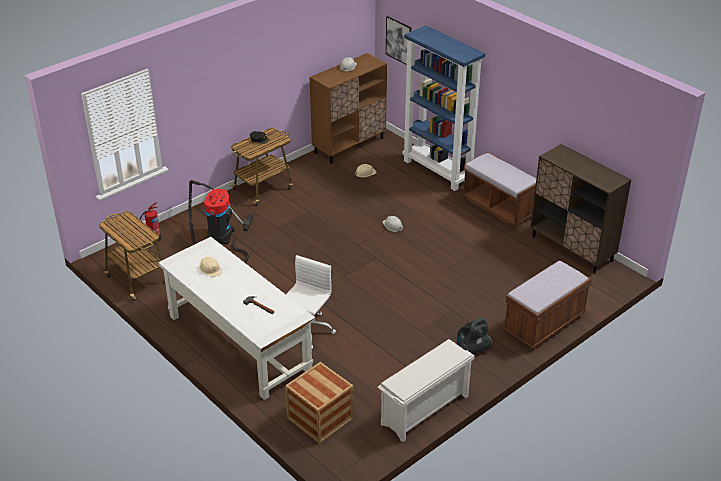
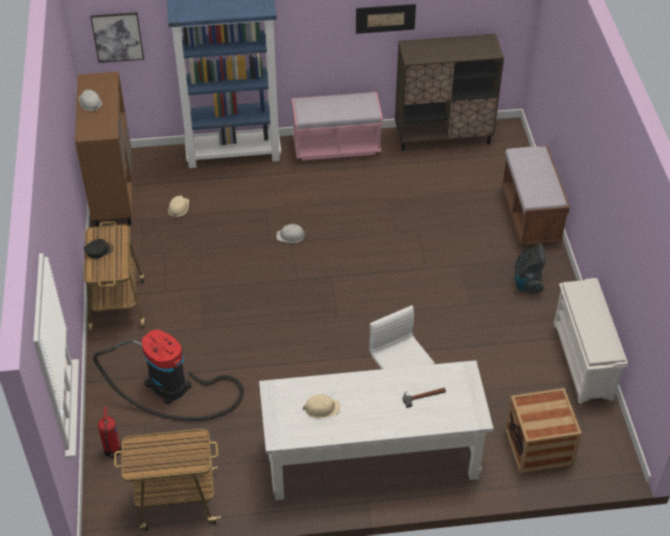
camera: 55 degrees left, 10 degrees up
(499, 207) = (336, 146): brown bench -> pink bench
(555, 118) = (385, 18): none -> picture

